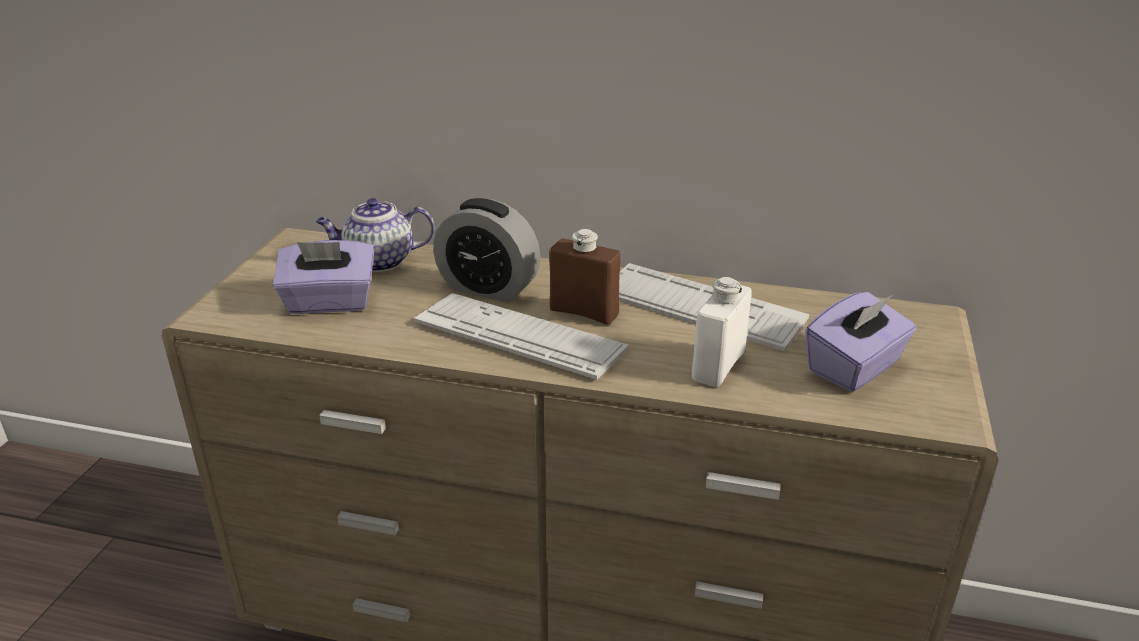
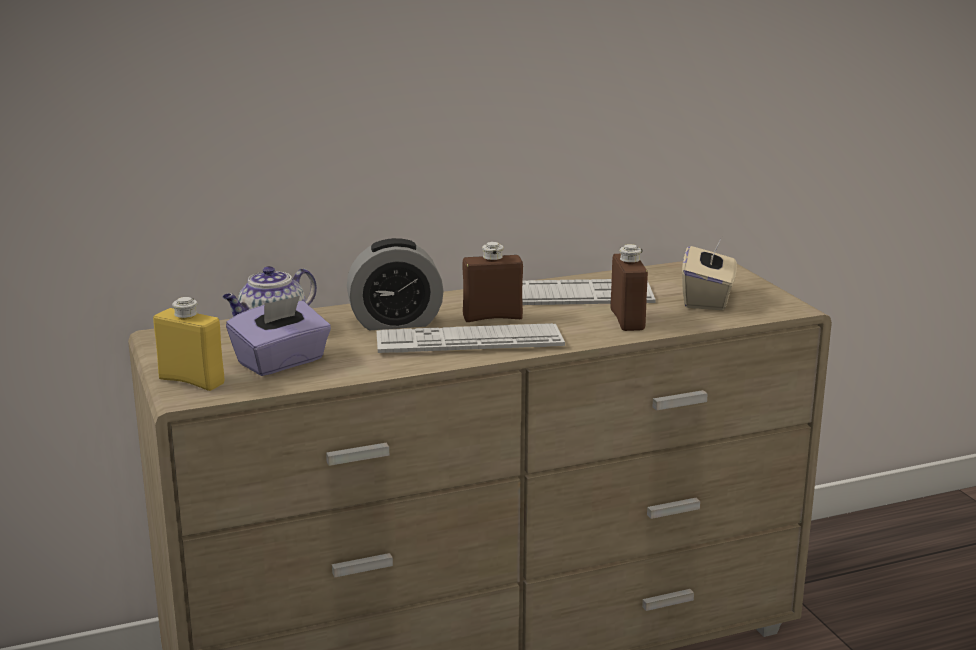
camera: 35 degrees left, 10 degrees down
(237, 298) = (191, 381): none -> yellow bottle
(718, 366) = (627, 320): white bottle -> brown bottle
(855, 367) = (707, 299): purple tissue box -> beige tissue box

